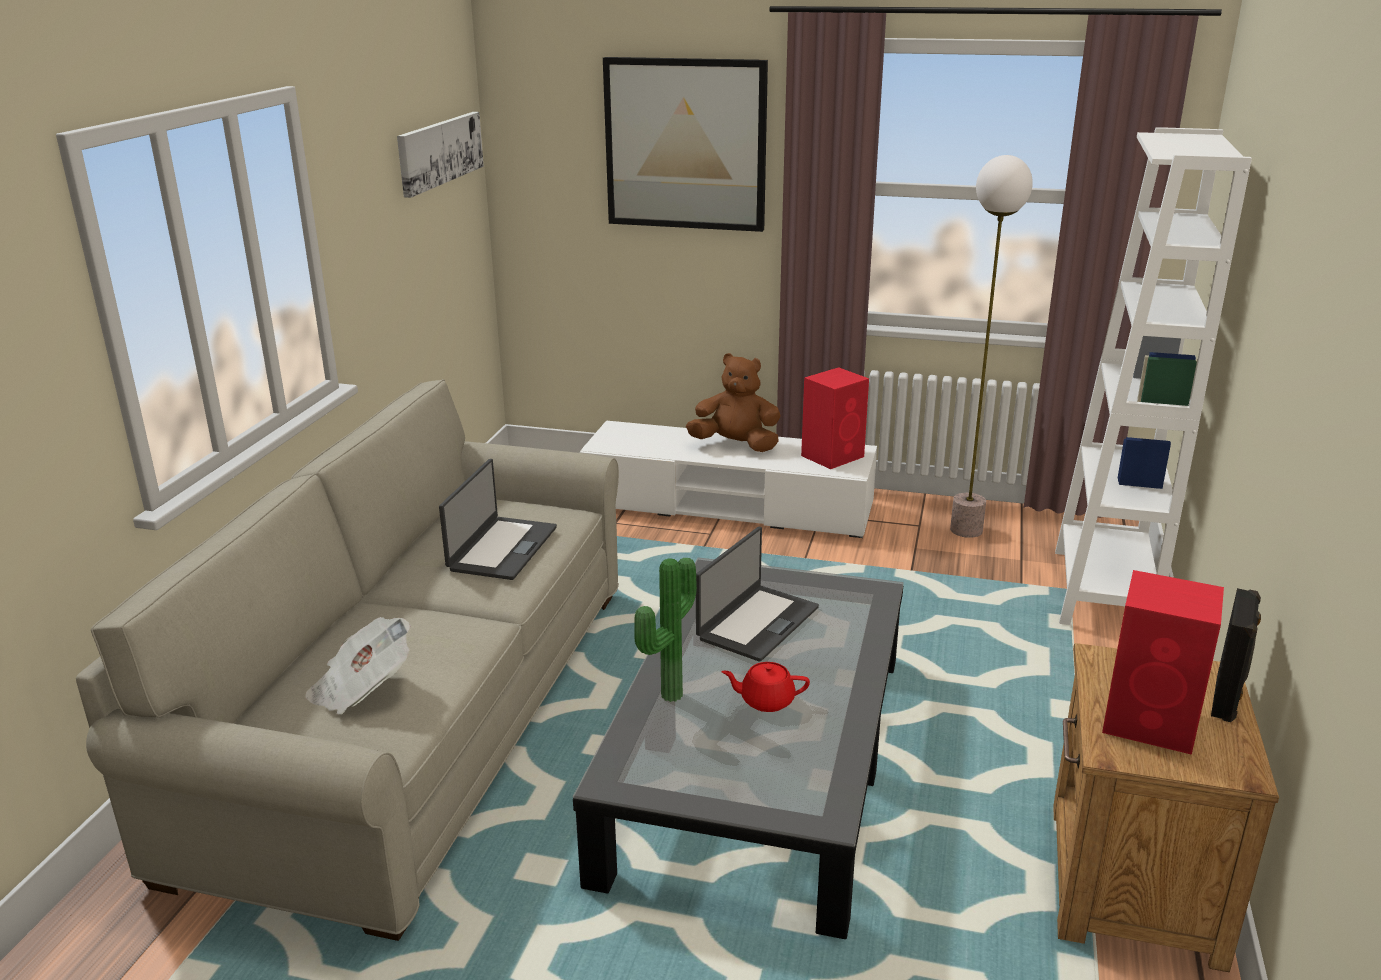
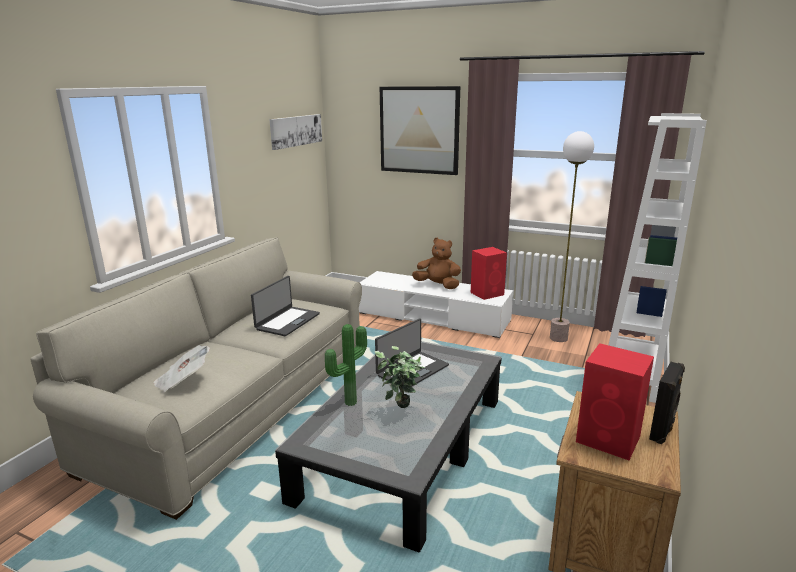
camera: 10 degrees right, 5 degrees down
(766, 700) = (400, 410): red teapot -> potted plant

